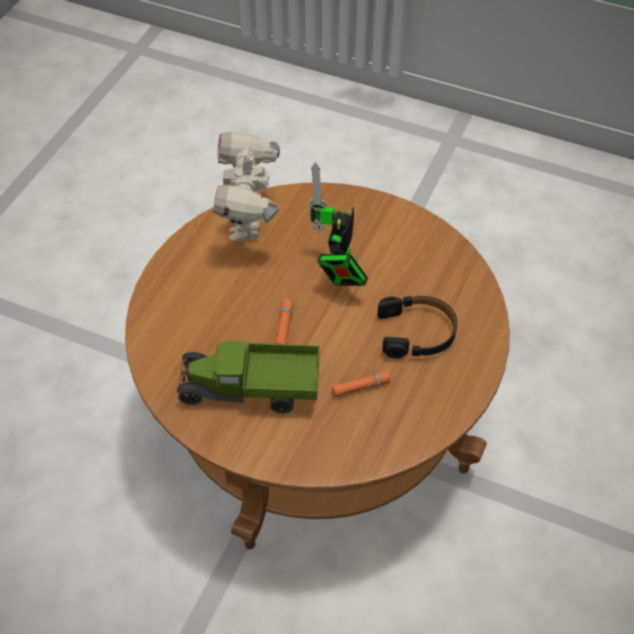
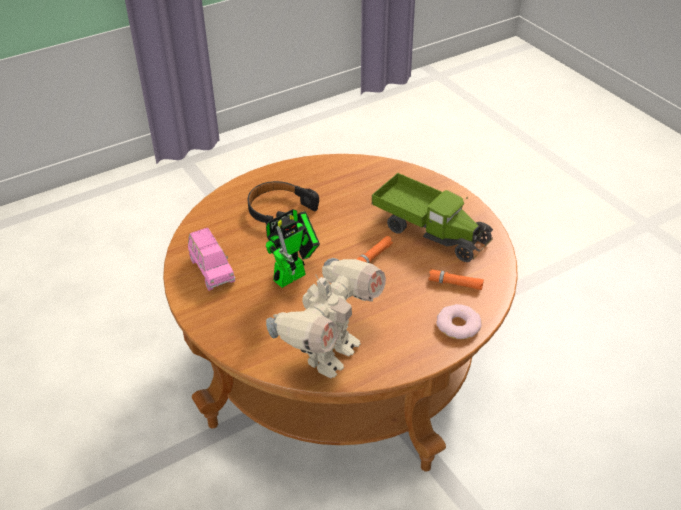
camera: 145 degrees left, 10 degrees down
(161, 298) = (458, 325): none -> donut
(361, 387) = (352, 200): orange flashlight -> orange flashlight (455, 283)
(410, 242) = (212, 270): none -> pink toy car

